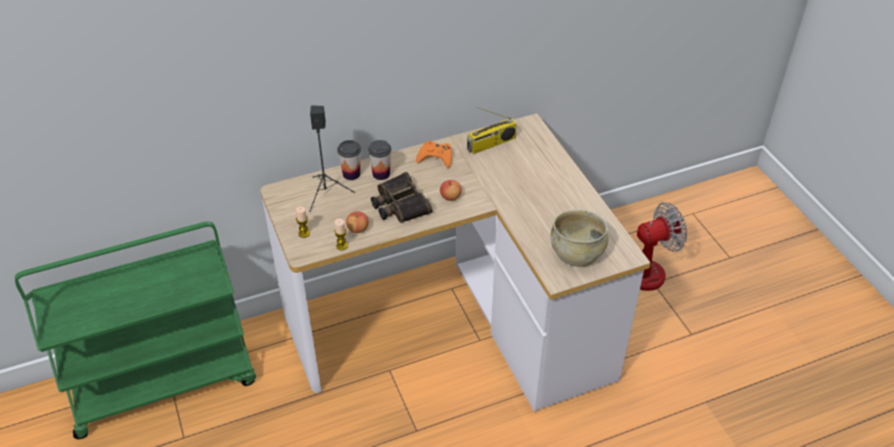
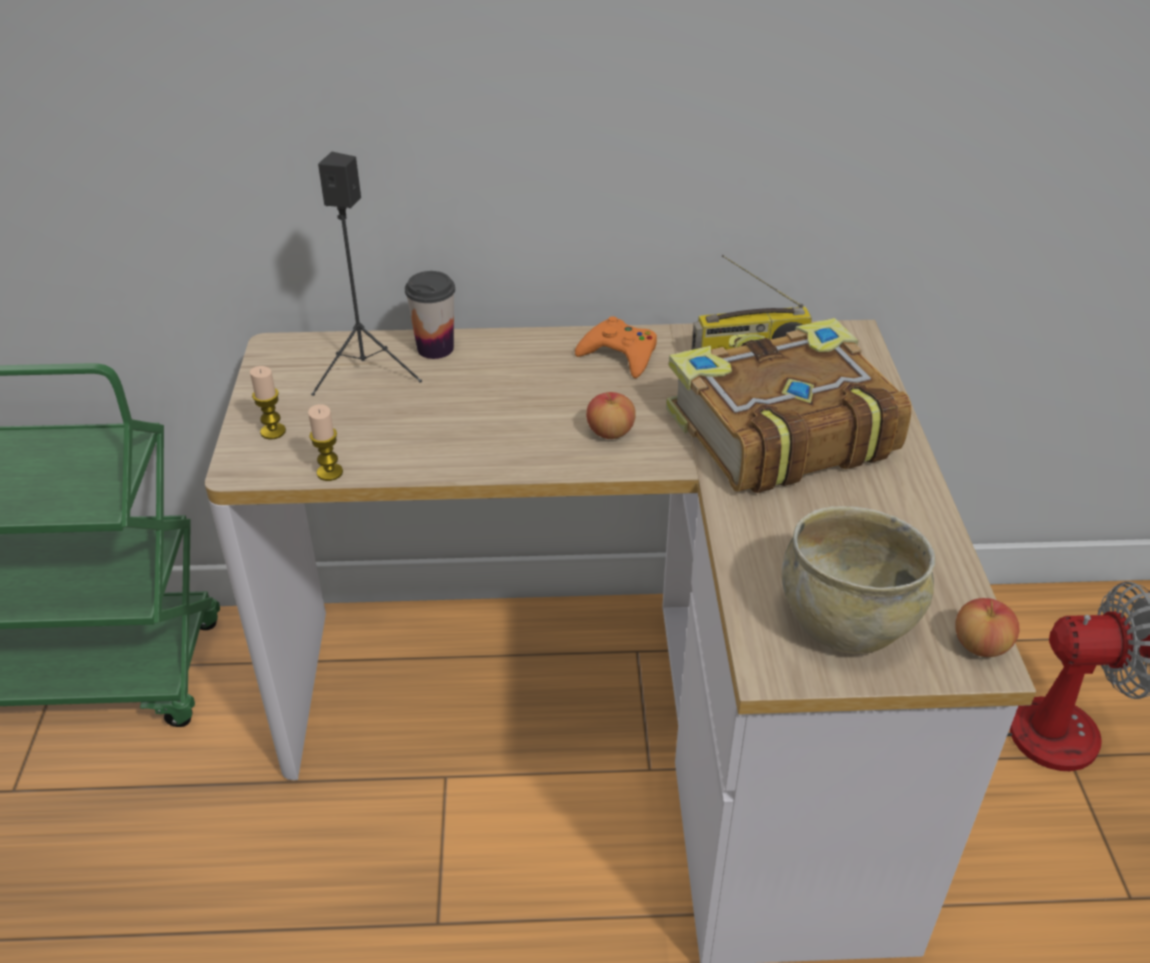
camera: 20 degrees right, 5 degrees down
(357, 229) = (382, 448): apple -> apple (980, 645)
(381, 174) = (493, 360): cup -> none
(399, 204) = (495, 422): binoculars -> none
(519, 179) = (778, 431): none -> book

